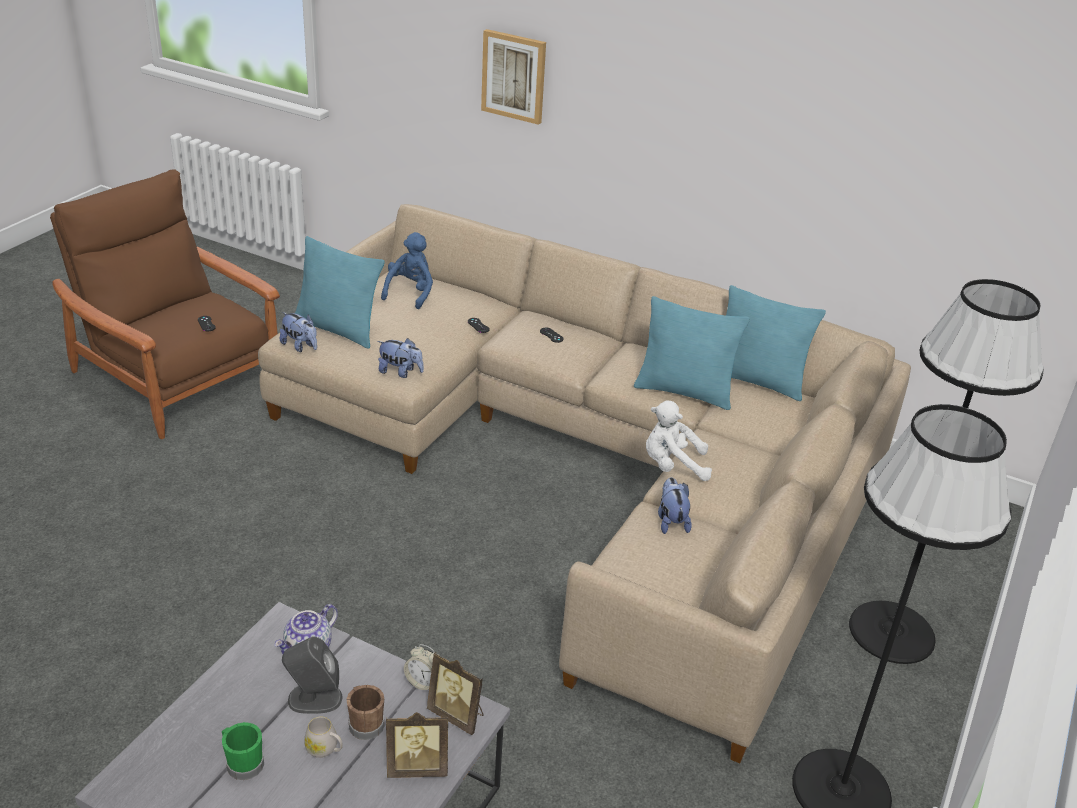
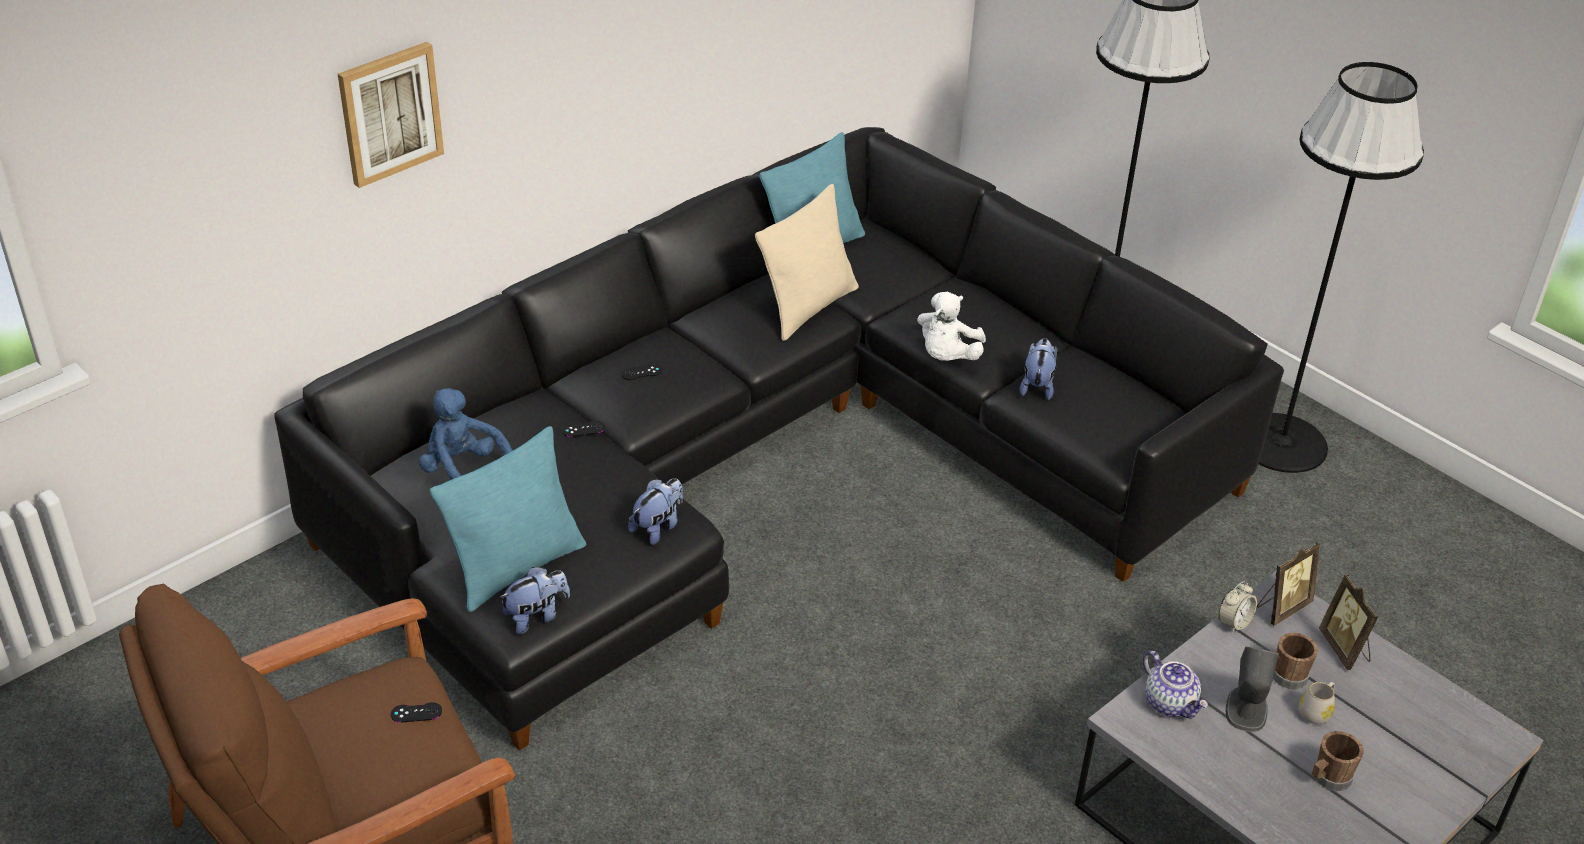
camera: 70 degrees left, 5 degrees up
(242, 762) = (1328, 778): green mug -> brown mug
(417, 767) = (1345, 649): picture frame -> picture frame turned 150 degrees clockwise
(590, 465) = (768, 462): beige sofa -> black sofa
(671, 521) = (1037, 386): plush toy -> plush toy turned 90 degrees clockwise
(684, 392) = (808, 308): turquoise pillow -> beige pillow

